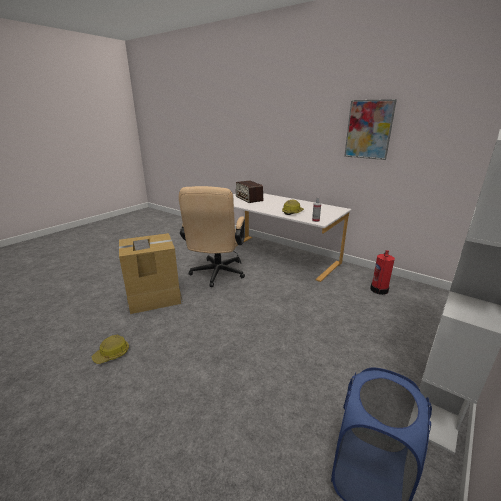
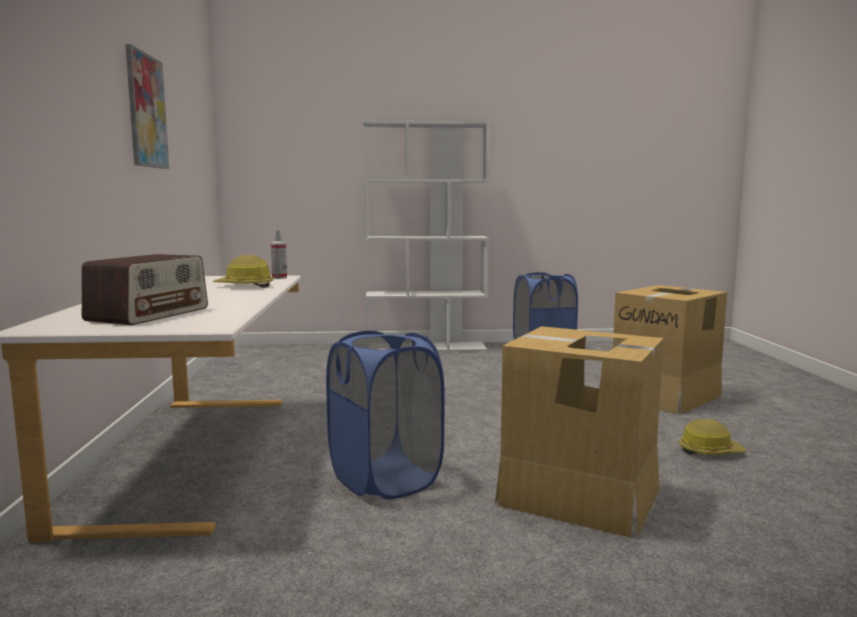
camera: 130 degrees left, 15 degrees down
(165, 427) = (666, 396): none -> cardboard box
(216, 275) = (385, 479): beige office chair -> blue laundry basket
(379, 289) = (260, 375): fire extinguisher -> none

